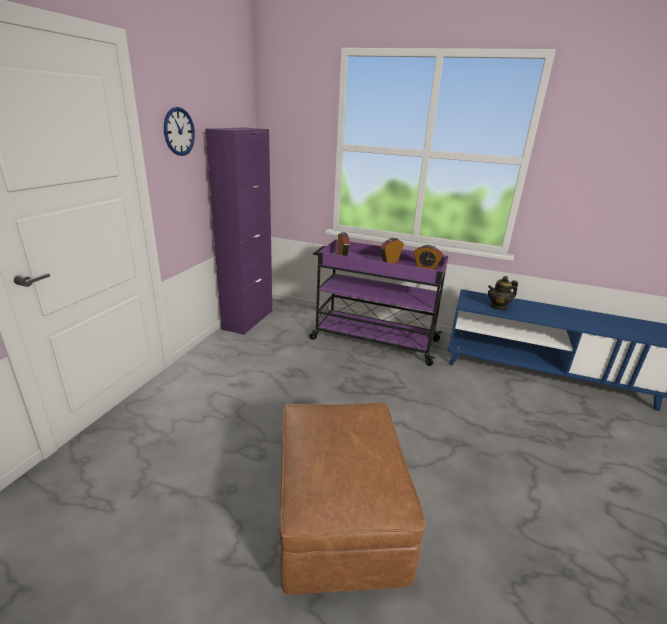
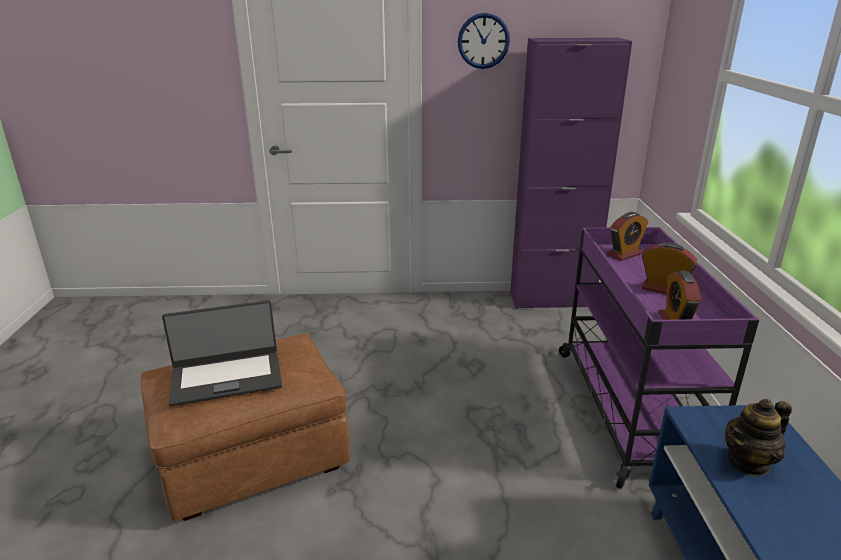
camera: 70 degrees right, 0 degrees up
(351, 455) = (226, 377): none -> laptop
(498, 307) = (748, 462): teapot -> teapot turned 75 degrees counterclockwise

